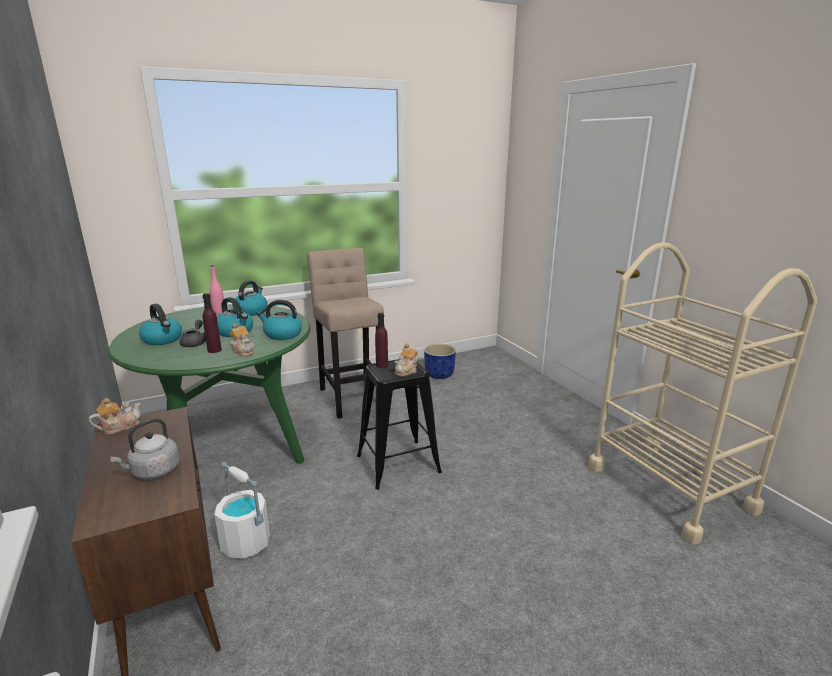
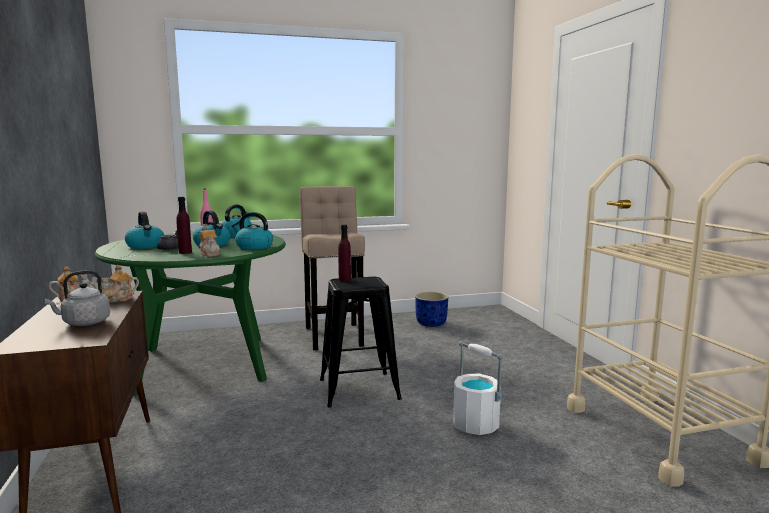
camera: 10 degrees right, 10 degrees down
(246, 543) = (183, 436): white bucket -> white bucket (476, 425)
(406, 371) = (366, 284): teapot -> teapot (117, 299)

